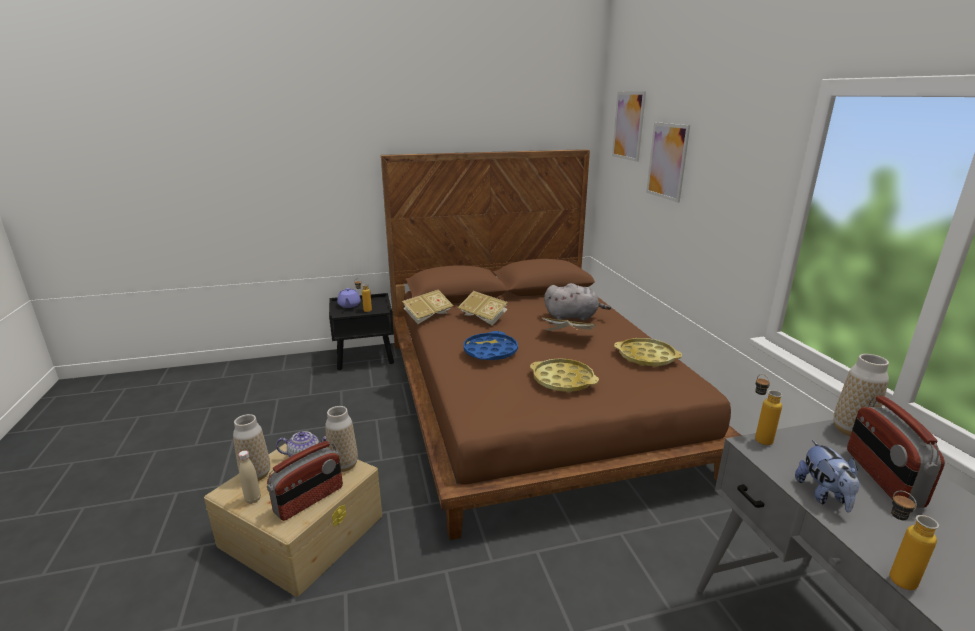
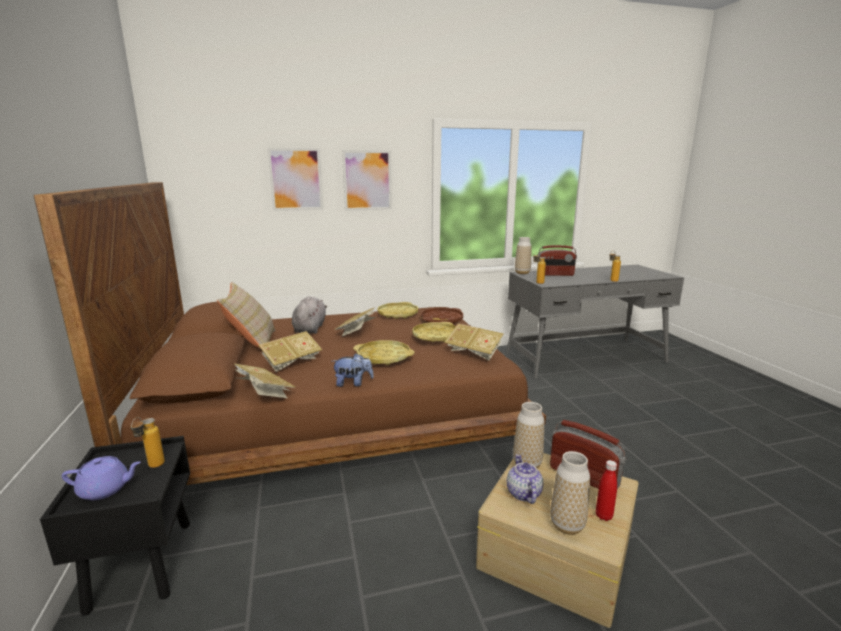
camera: 90 degrees left, 5 degrees down
(253, 499) = (603, 516): beige bottle -> red bottle
(490, 351) = (383, 357): blue tray -> yellow tray
(505, 401) = (474, 352): none -> book
(529, 300) = (252, 343): none -> beige pillow
(628, 125) = (216, 153): picture -> picture (367, 180)
(636, 387) = (442, 320): none -> brown tray
(823, 495) = (574, 281): plush toy -> plush toy (353, 383)

